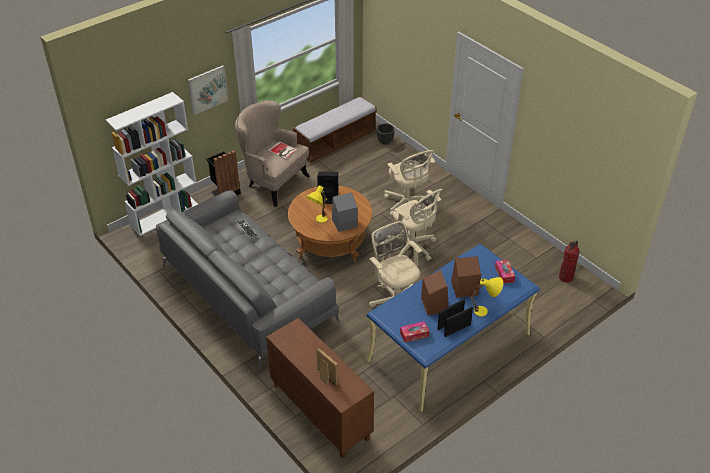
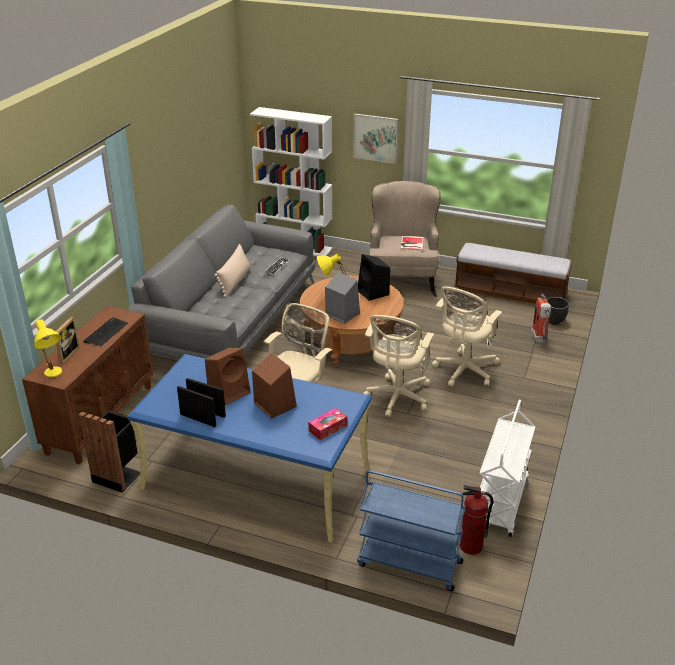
camera: 60 degrees right, 10 degrees down
(224, 192) = (358, 261): black trash can -> black trash can (118, 475)
(248, 260) = (235, 281): none -> beige pillow
(309, 347) = (106, 332): none -> keyboard
(400, 158) = (539, 340): none -> fire extinguisher
(414, 334) = (170, 392): tissue box -> none
(486, 312) = (246, 432): yellow table lamp -> yellow table lamp (54, 376)
(539, 249) = (501, 503): none -> white cart
(565, 308) = (408, 564): none -> blue cart

